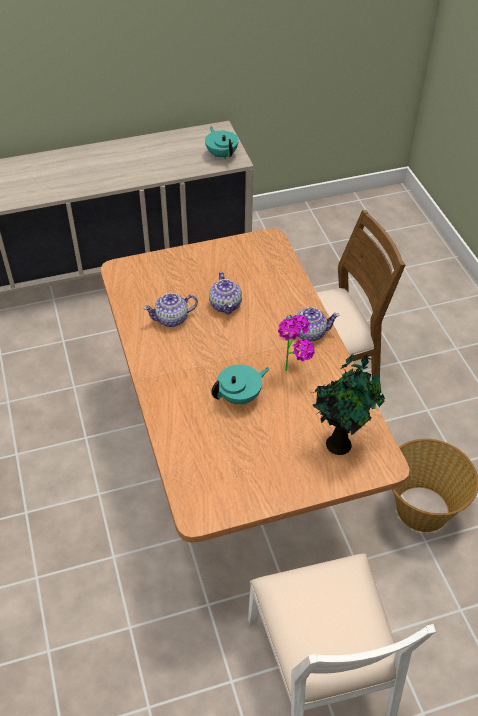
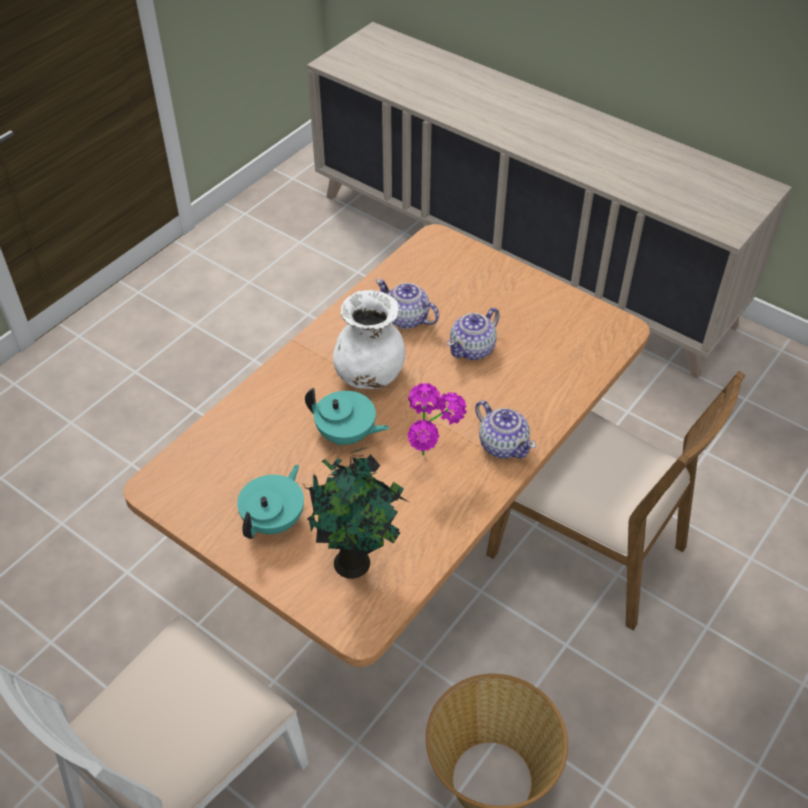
camera: 55 degrees right, 0 degrees up
(202, 360) = (370, 375): none -> white vase
(221, 154) = (722, 214): turquoise teapot -> turquoise teapot (275, 520)

